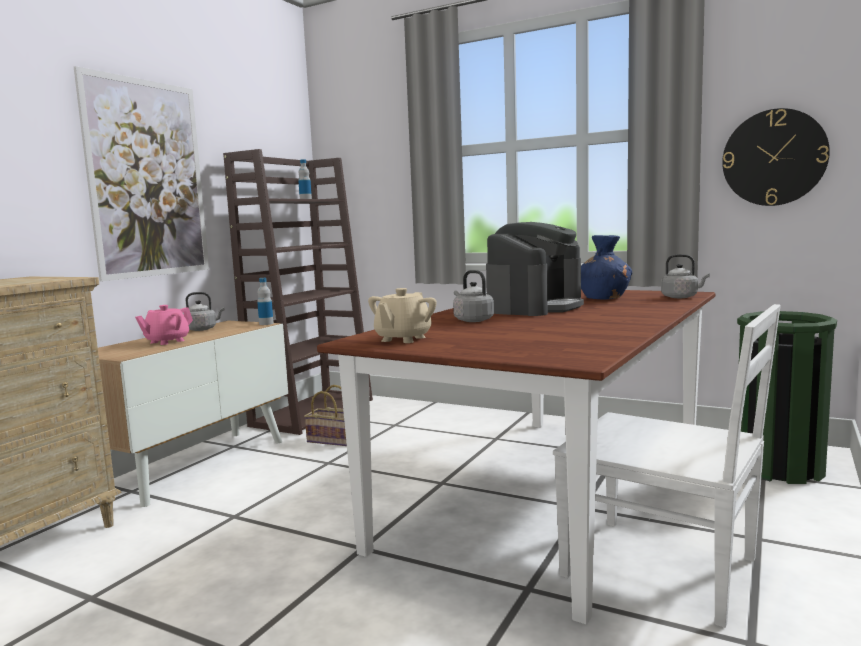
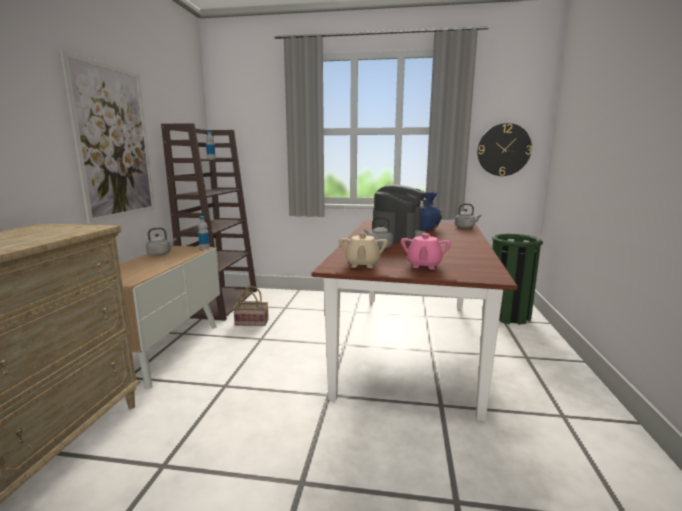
camera: 20 degrees left, 5 degrees up
(167, 341) = (147, 266): pink teapot -> pink teapot (424, 265)
(664, 569) = (498, 381): white chair -> none

